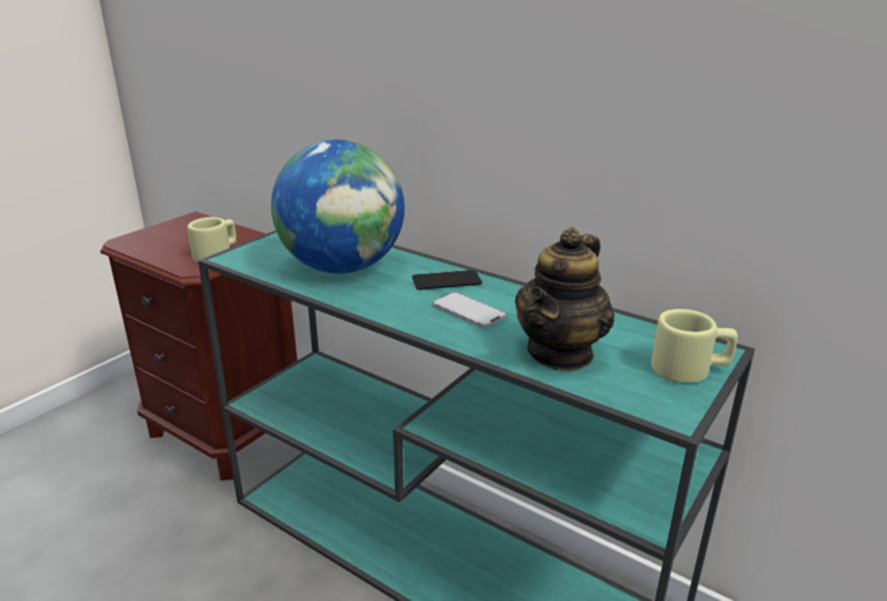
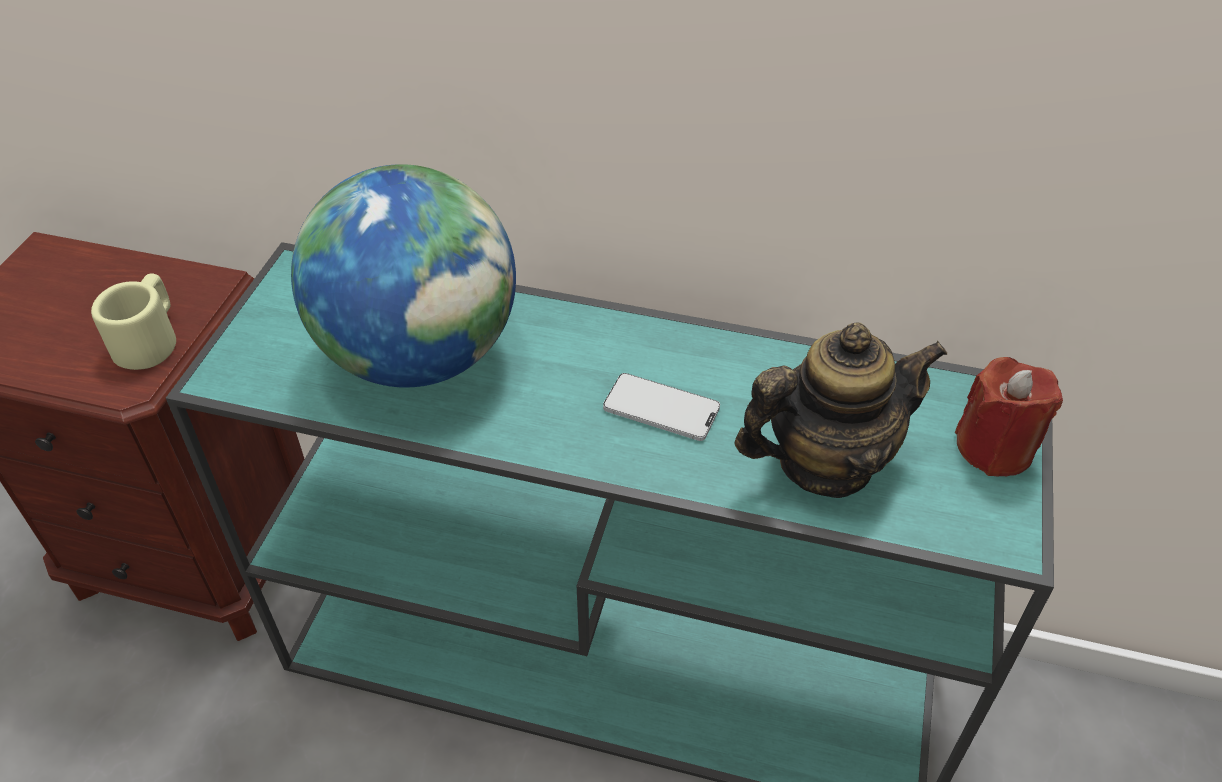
camera: 20 degrees left, 20 degrees up
(446, 281) = (595, 347): phone -> none
(561, 353) = (825, 462): teapot -> teapot turned 120 degrees counterclockwise
(690, 369) = (994, 448): beige mug -> red candle

